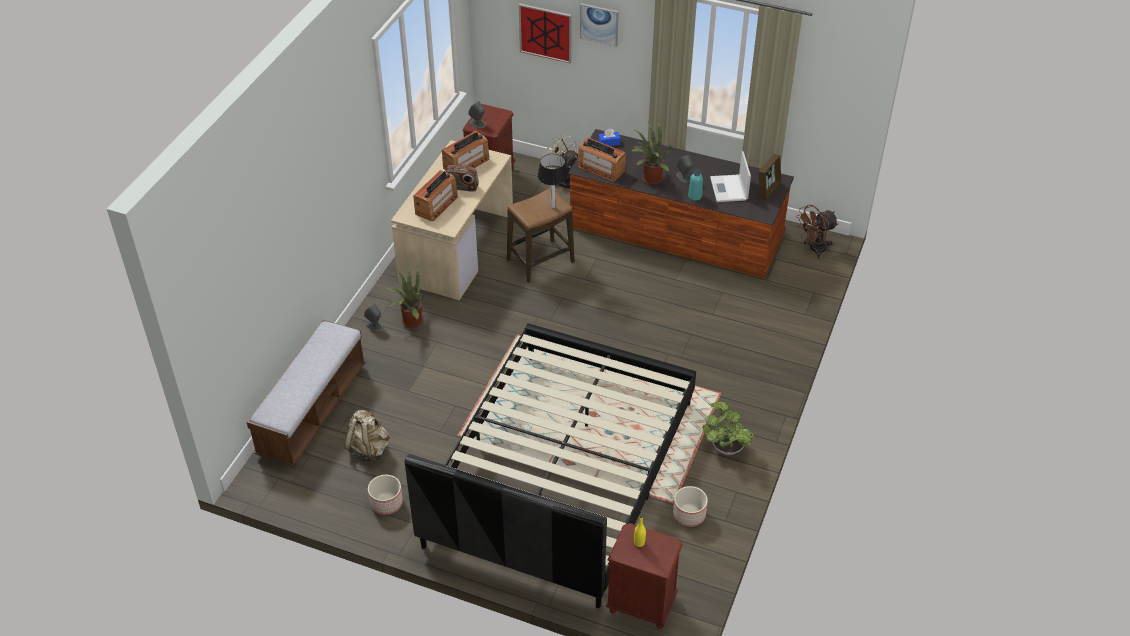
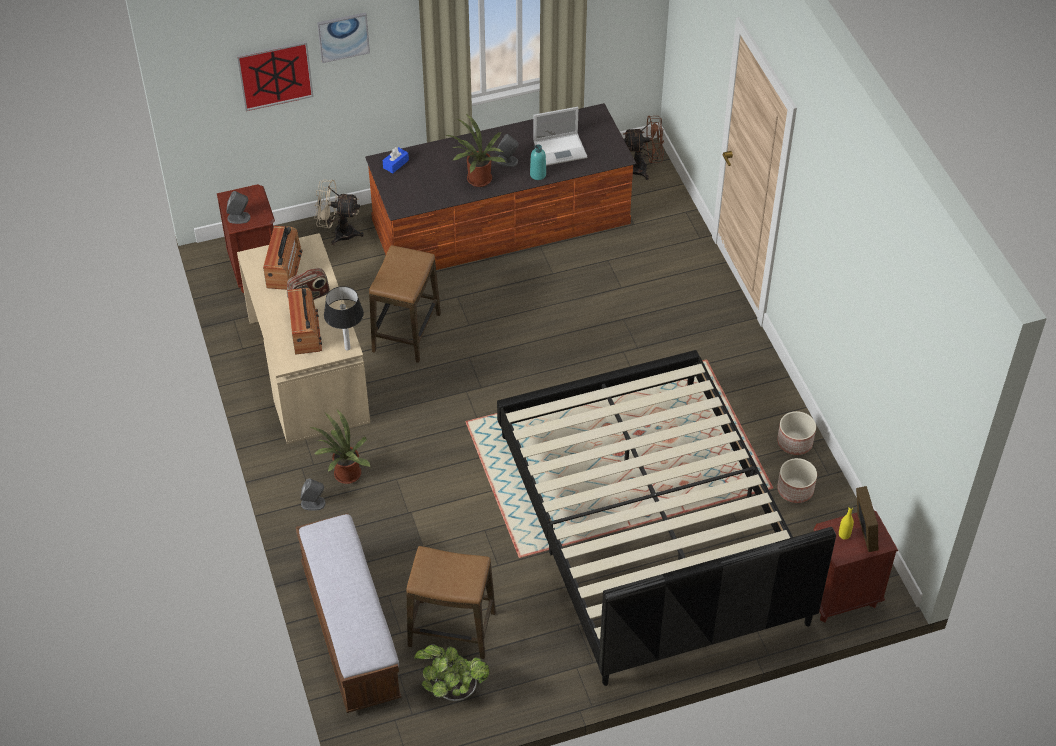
camera: 40 degrees left, 5 degrees up
(369, 450) = (451, 629): beige backpack -> stool
(386, 503) = (526, 668): planter -> planter (795, 442)
(552, 206) = (414, 264): table lamp -> table lamp (347, 348)
(601, 169) = (418, 197): radio -> none
(725, 447) = (761, 407): potted plant -> potted plant (453, 689)
(729, 189) = (561, 149): laptop -> laptop turned 60 degrees counterclockwise
(768, 190) = (596, 130): picture frame -> picture frame (864, 532)
(813, 249) = (643, 168): brown fan -> brown fan turned 120 degrees counterclockwise

